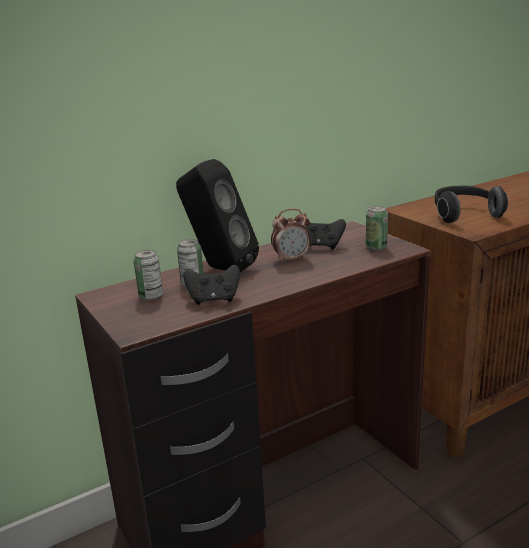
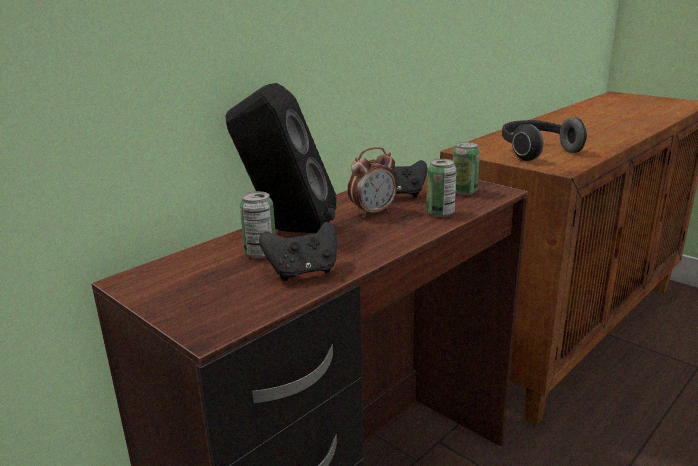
camera: 15 degrees left, 0 degrees up
(151, 296) = (209, 275): can -> can (440, 213)

